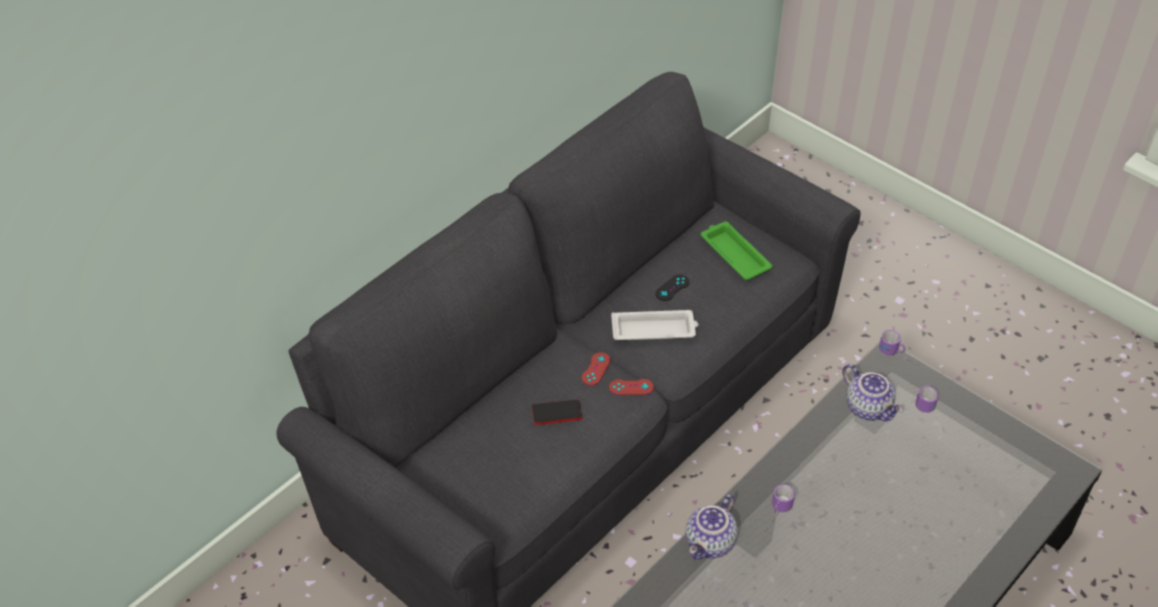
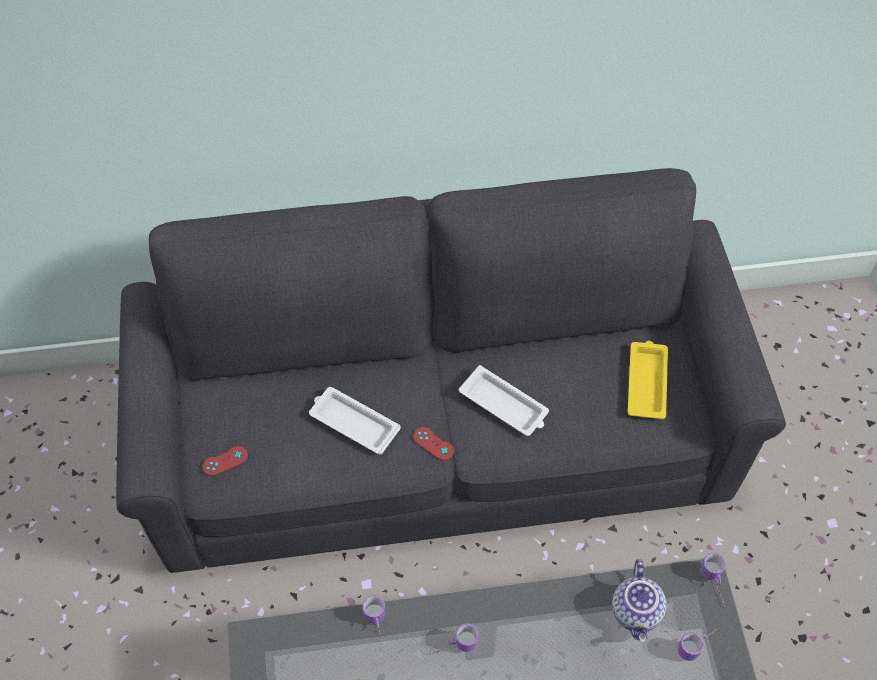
camera: 40 degrees right, 10 degrees up
(557, 413) = (353, 423): phone -> white tray
(596, 369) = (422, 406): red game controller -> red game controller (225, 461)
(672, 288) = (559, 377): black game controller -> none
(711, 544) = (377, 628): teapot -> mug
(734, 254) = (647, 382): green tray -> yellow tray

